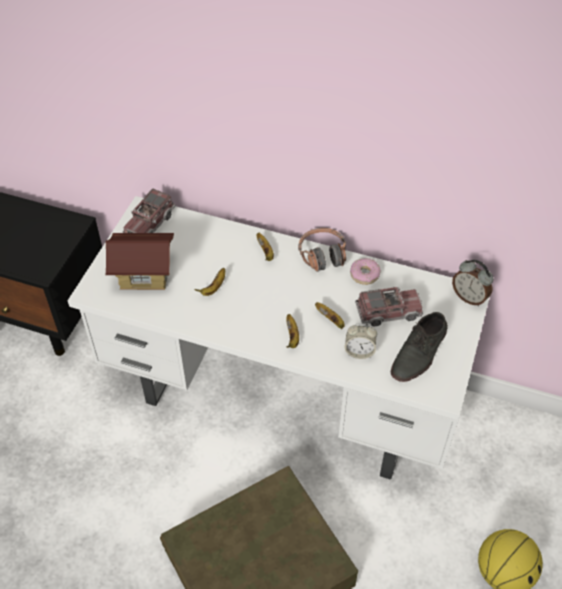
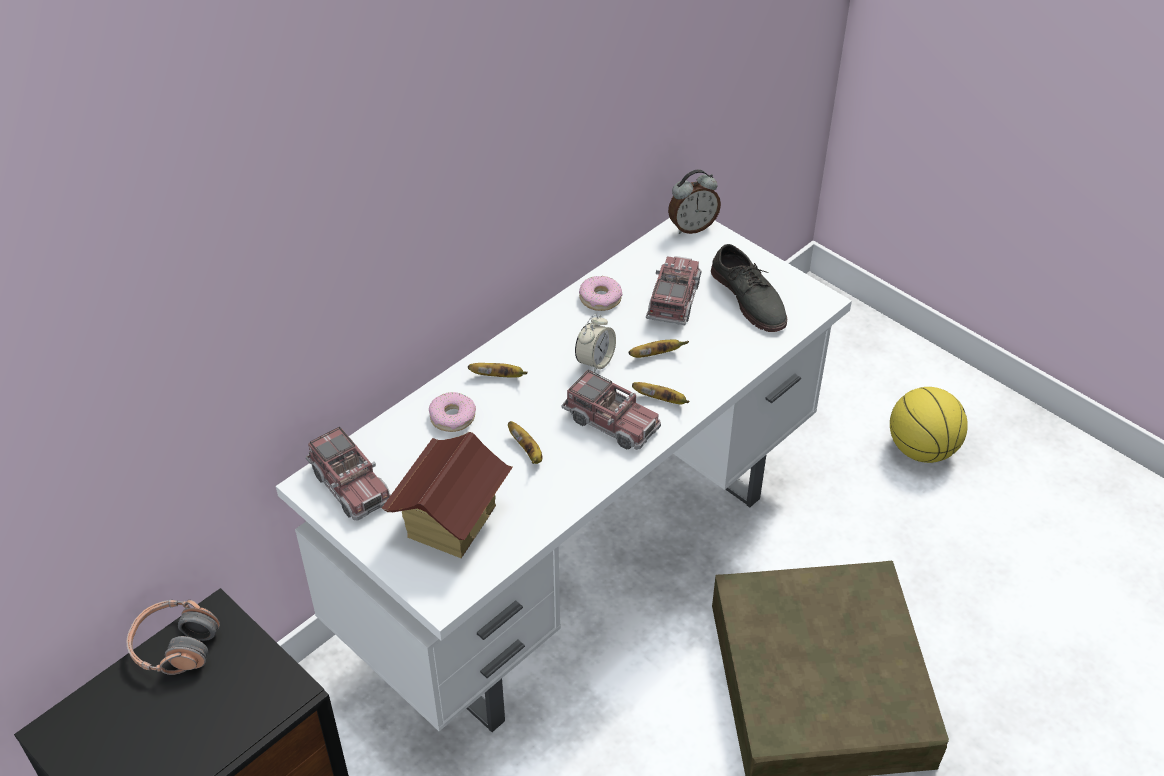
camera: 65 degrees left, 5 degrees down
(222, 245) = (452, 417): none -> donut
(259, 318) = (611, 422): none -> toy truck
(322, 255) = (542, 324): headphones -> headphones (175, 646)
(359, 351) = (719, 347): alarm clock -> alarm clock (595, 361)

